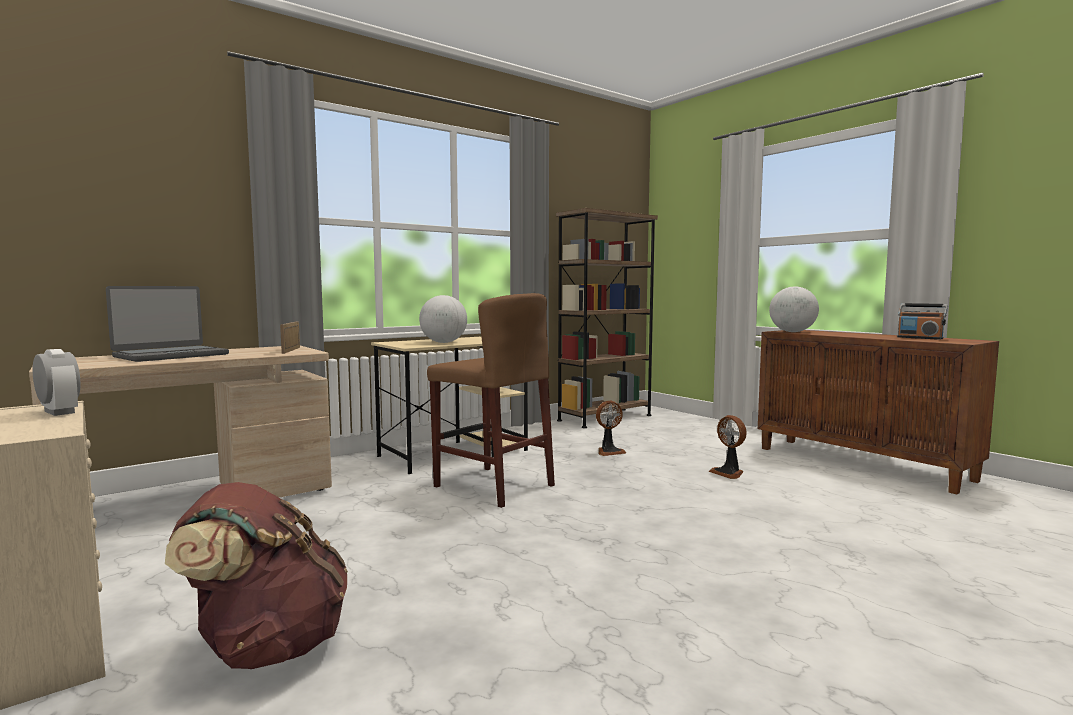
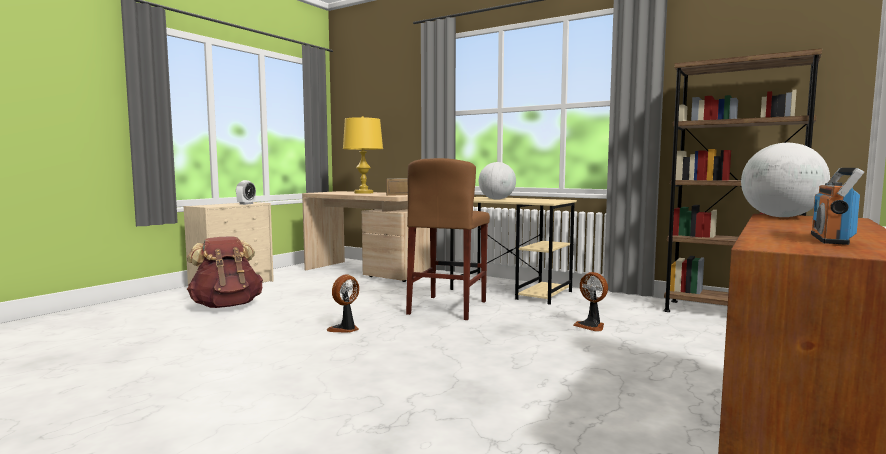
camera: 70 degrees right, 0 degrees up
(171, 355) = (364, 193): laptop -> yellow table lamp
(728, 473) = (591, 374): fan -> fan (345, 329)

